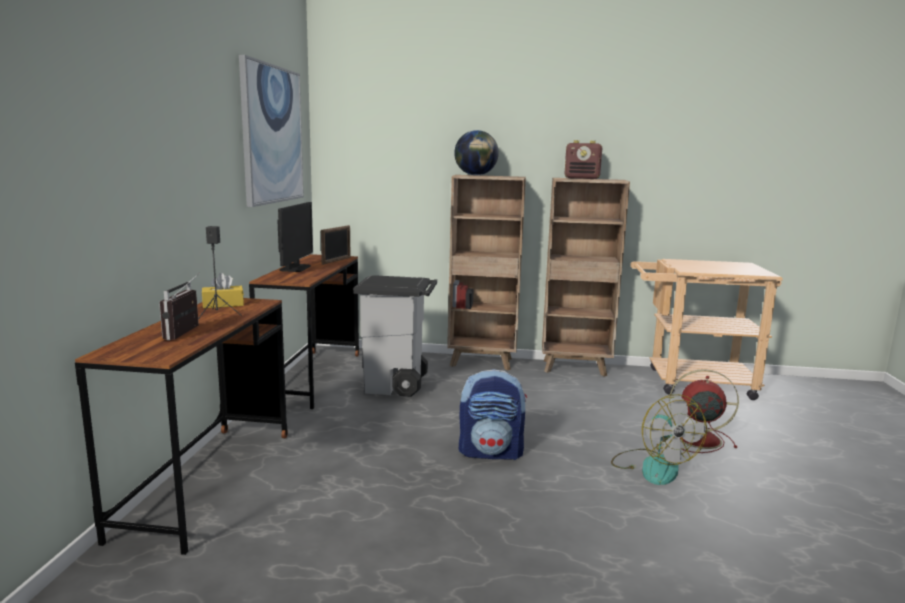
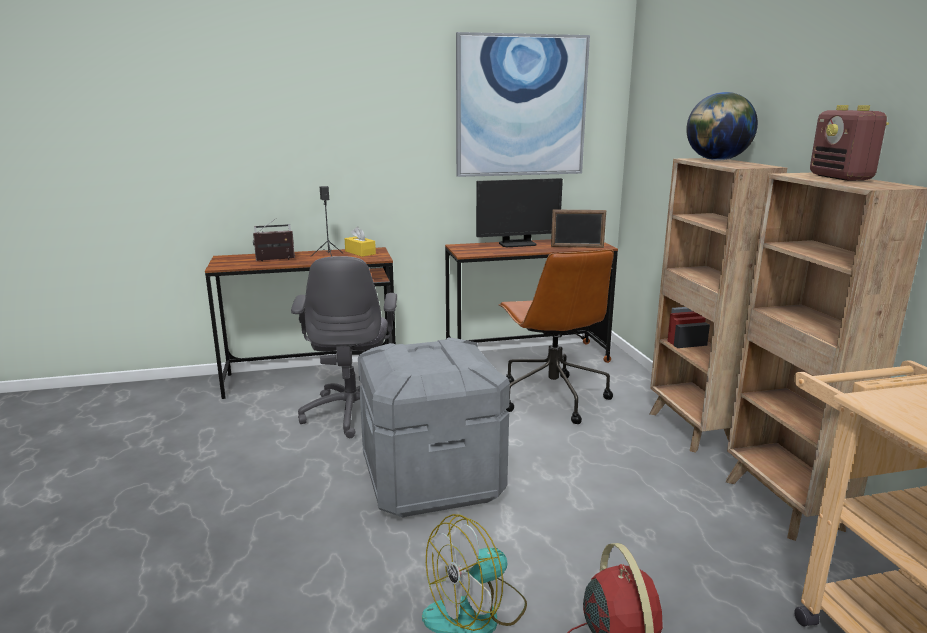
camera: 70 degrees right, 5 degrees up
(331, 469) = (352, 412): none -> grey office chair
(396, 386) = (551, 397): grey trash can -> brown office chair
(491, 452) = (433, 480): backpack -> grey storage box

